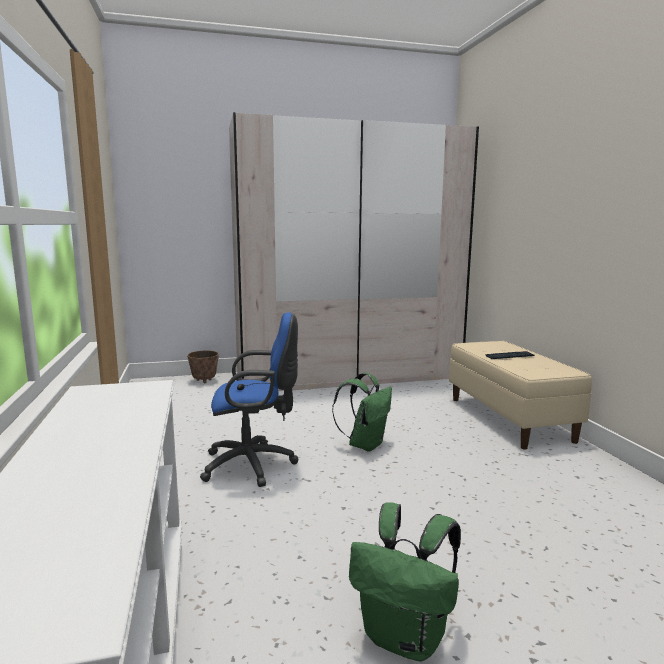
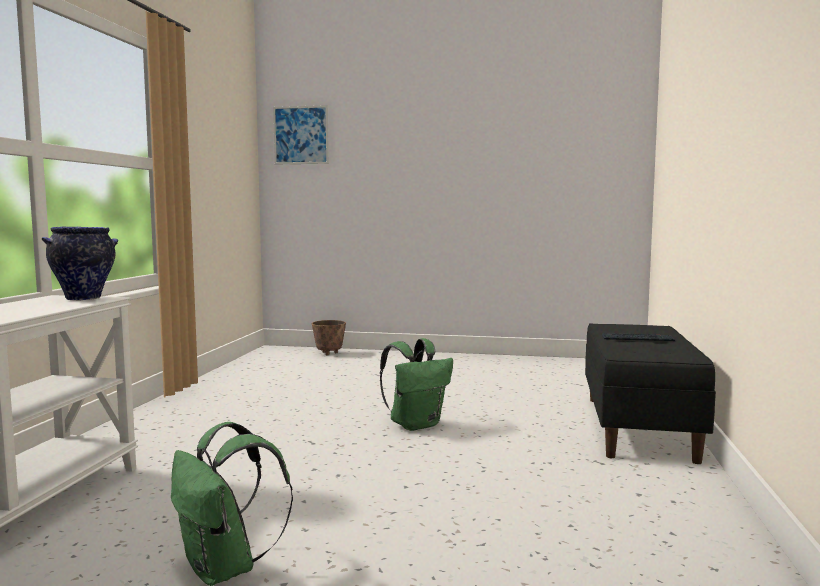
camera: 25 degrees right, 5 degrees down
(131, 388) = (84, 298): none -> vase
(160, 180) = (301, 135): none -> picture
(254, 465) = (279, 423): blue office chair -> none
(348, 375) = (492, 364): beige wardrobe -> none
(509, 419) = (639, 427): beige bench -> black bench

